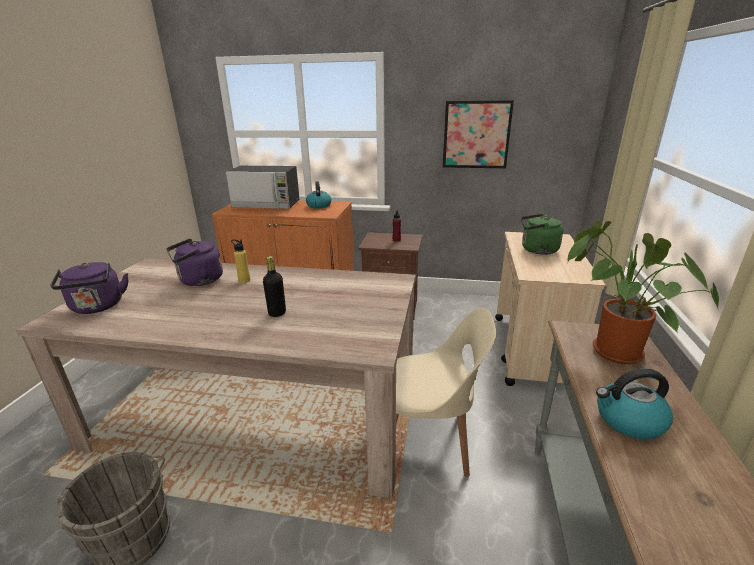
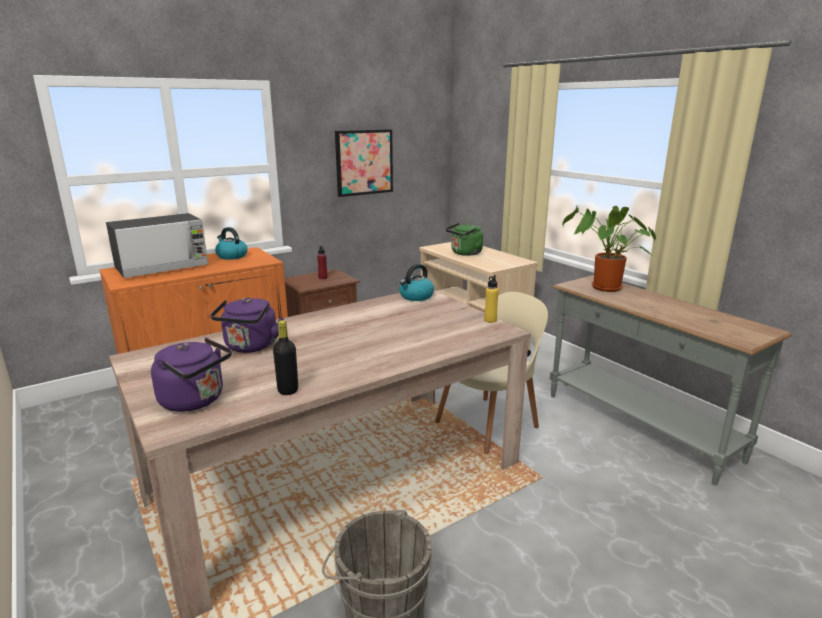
camera: 45 degrees left, 5 degrees down
(244, 280) = (297, 332): yellow bottle -> yellow bottle (490, 320)
(277, 313) = (390, 338): black bottle -> black bottle (288, 390)
(628, 420) = (657, 309): kettle -> kettle (416, 296)

